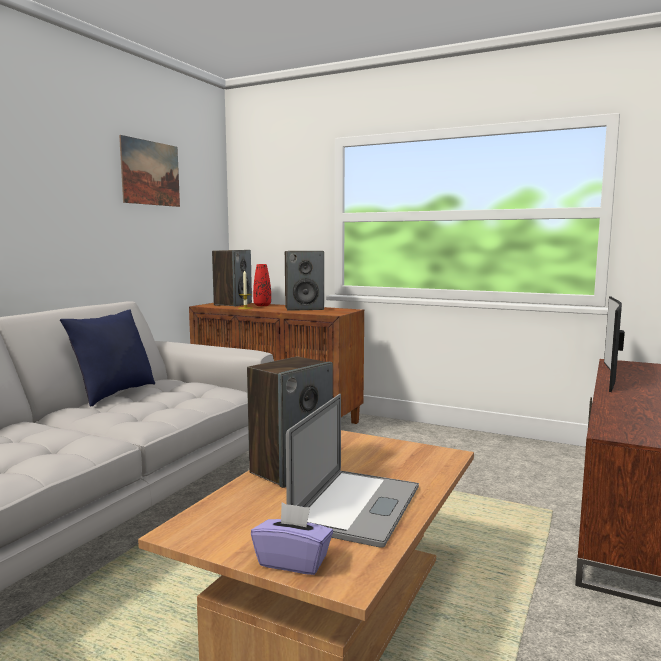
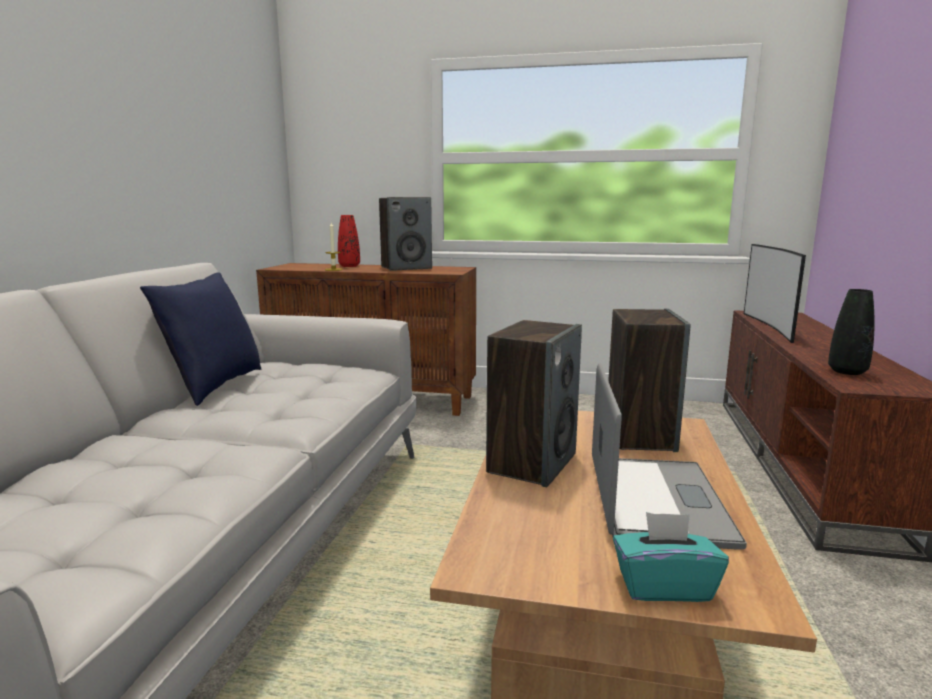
camera: 15 degrees left, 5 degrees up
(150, 173) = (202, 91): picture -> none
(233, 304) = (310, 265): speaker -> speaker (639, 435)
(293, 561) = (664, 586): purple tissue box -> turquoise tissue box
(622, 421) = (847, 371): none -> black vase

